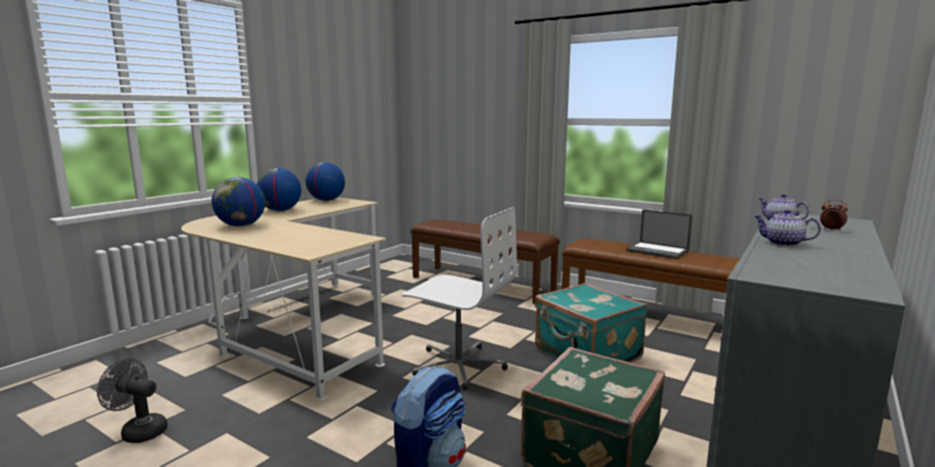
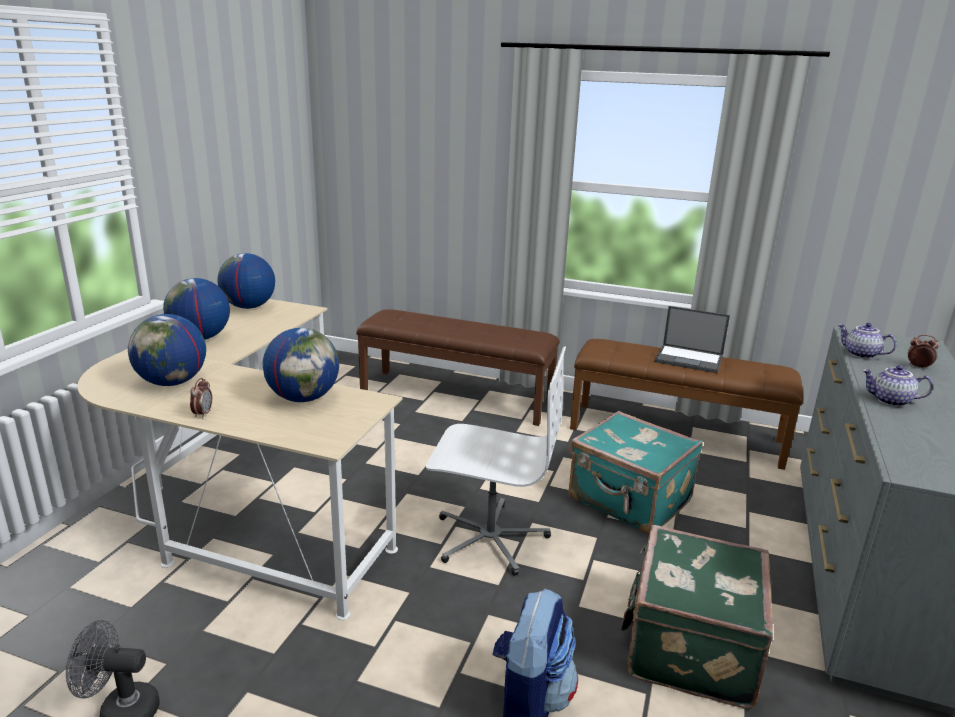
camera: 15 degrees left, 10 degrees up
(244, 238) = (203, 414): none -> alarm clock
(317, 235) = (304, 398): none -> globe

